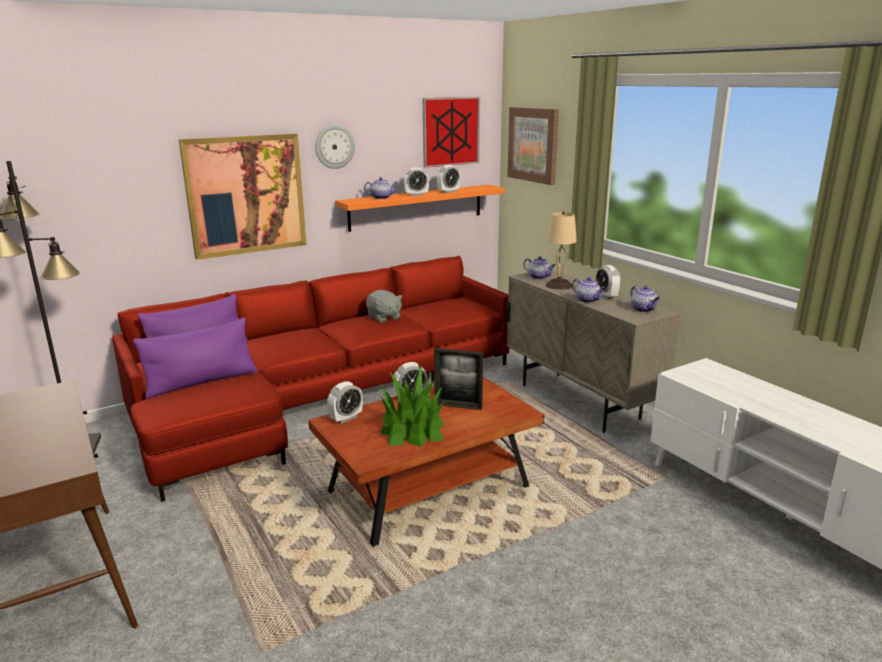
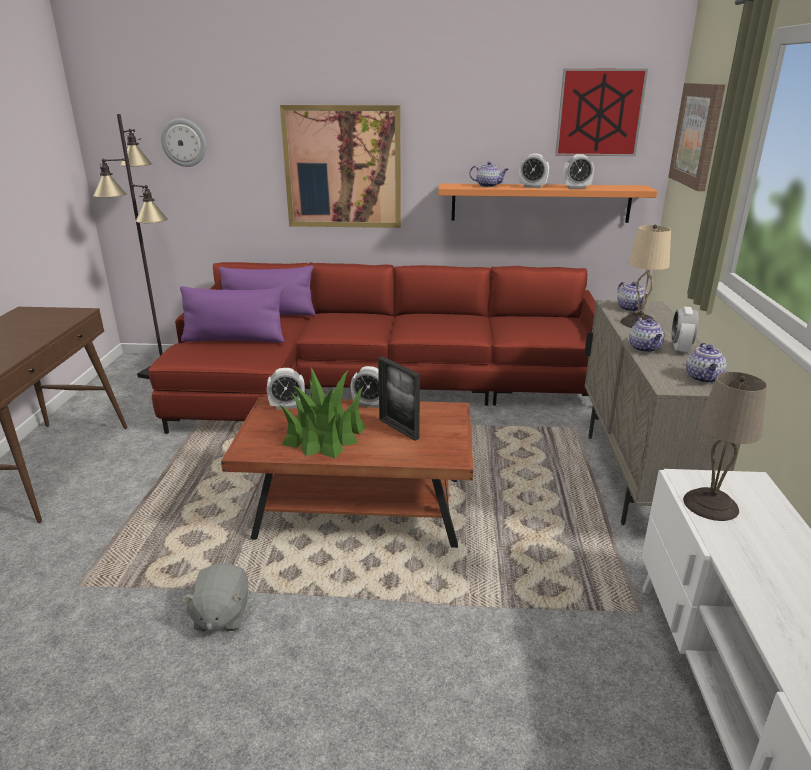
camera: 35 degrees right, 5 degrees up
(334, 146) = (443, 122): wall clock -> wall clock (184, 142)
(384, 318) = (456, 320): grey plush toy -> grey plush toy (221, 615)
(707, 383) = (710, 505): none -> beige table lamp

